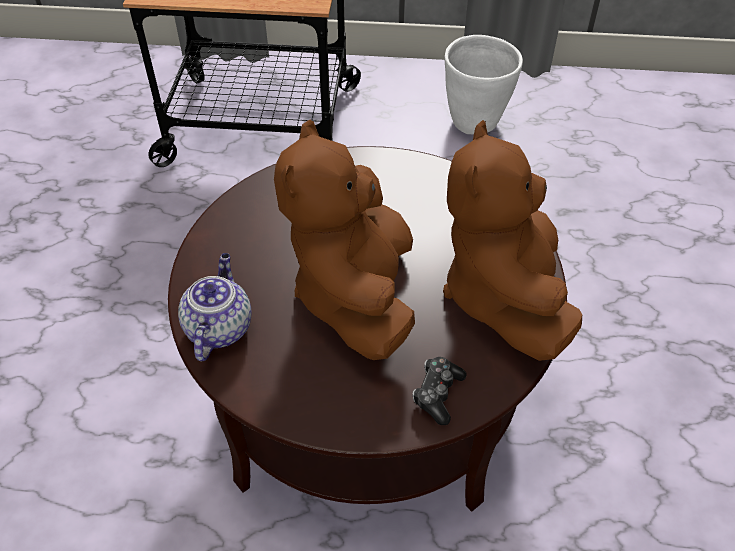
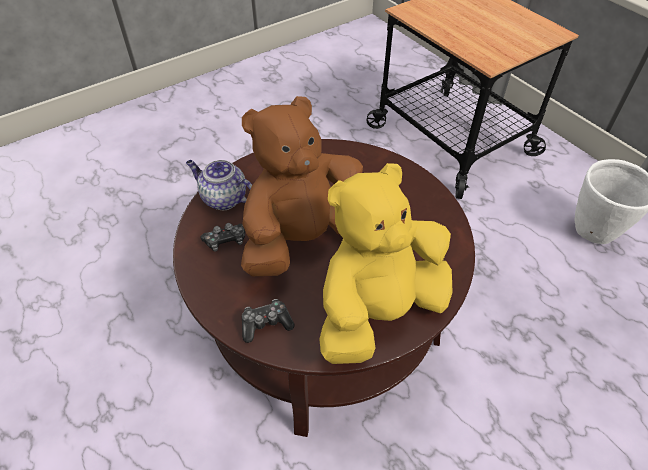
camera: 50 degrees right, 0 degrees up
(218, 327) = (223, 198): teapot -> teapot turned 120 degrees counterclockwise
(287, 362) = (226, 241): none -> game controller
(503, 295) = (378, 311): brown plush toy -> yellow plush toy

